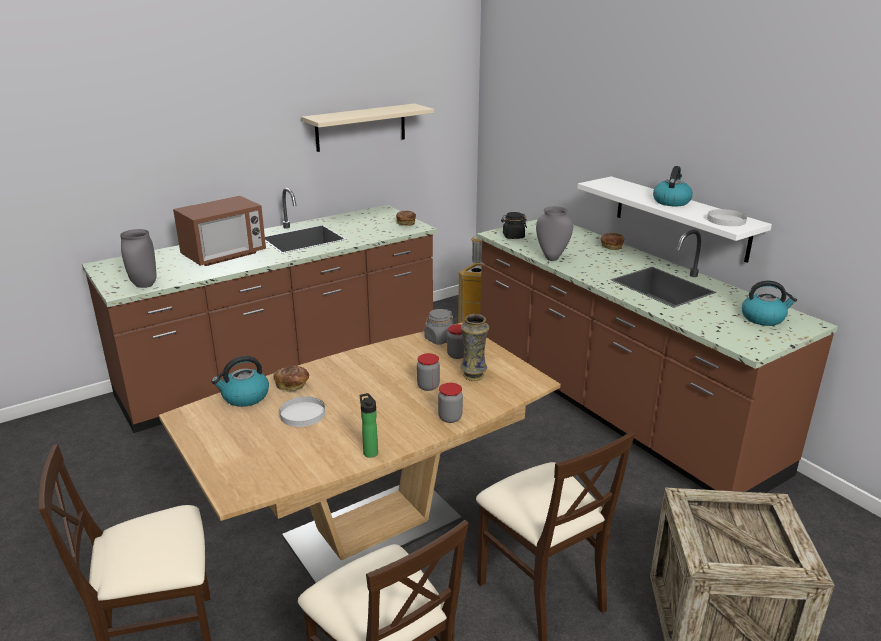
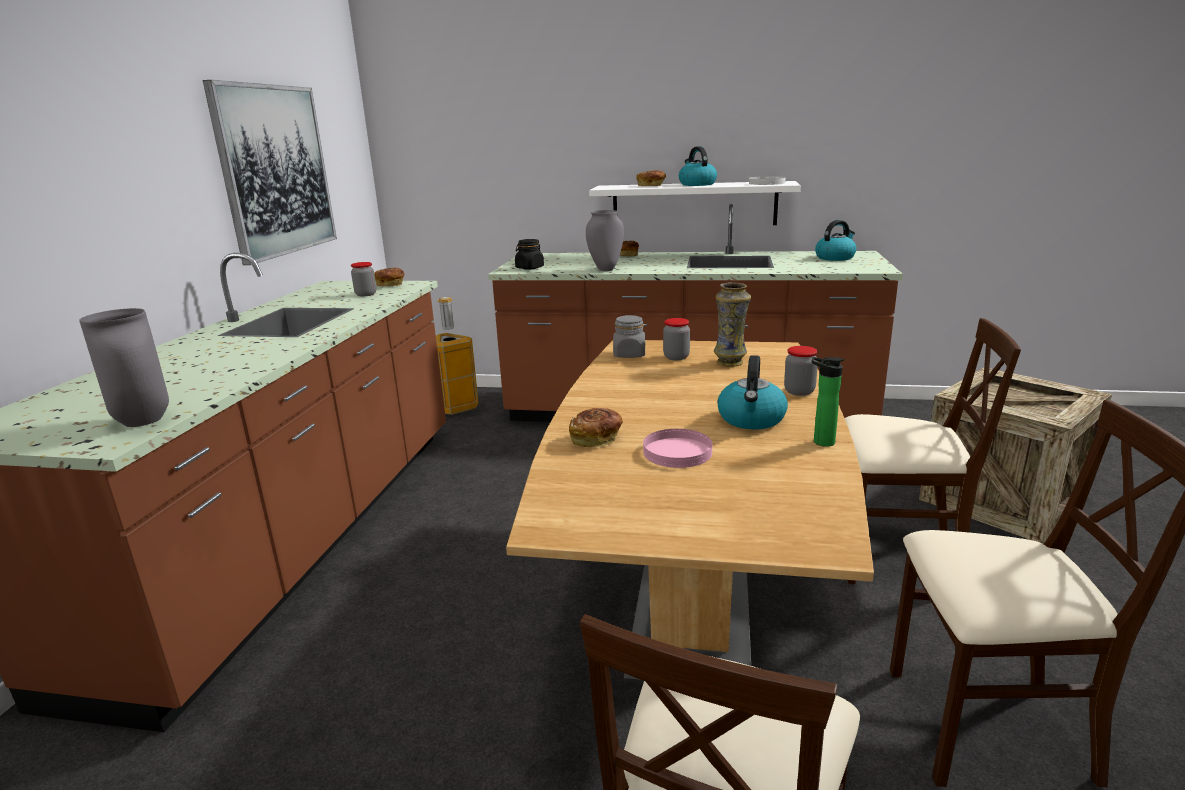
camera: 45 degrees left, 5 degrees down
(224, 255) = (208, 360): microwave -> none
(244, 397) = (571, 473): kettle -> kettle (751, 419)
(303, 414) = (677, 452): white plate -> pink plate
(361, 127) = (275, 171): beige shelf -> picture
(428, 386) = (719, 383): jar -> jar (366, 294)
(632, 192) = (651, 186): none -> bread

